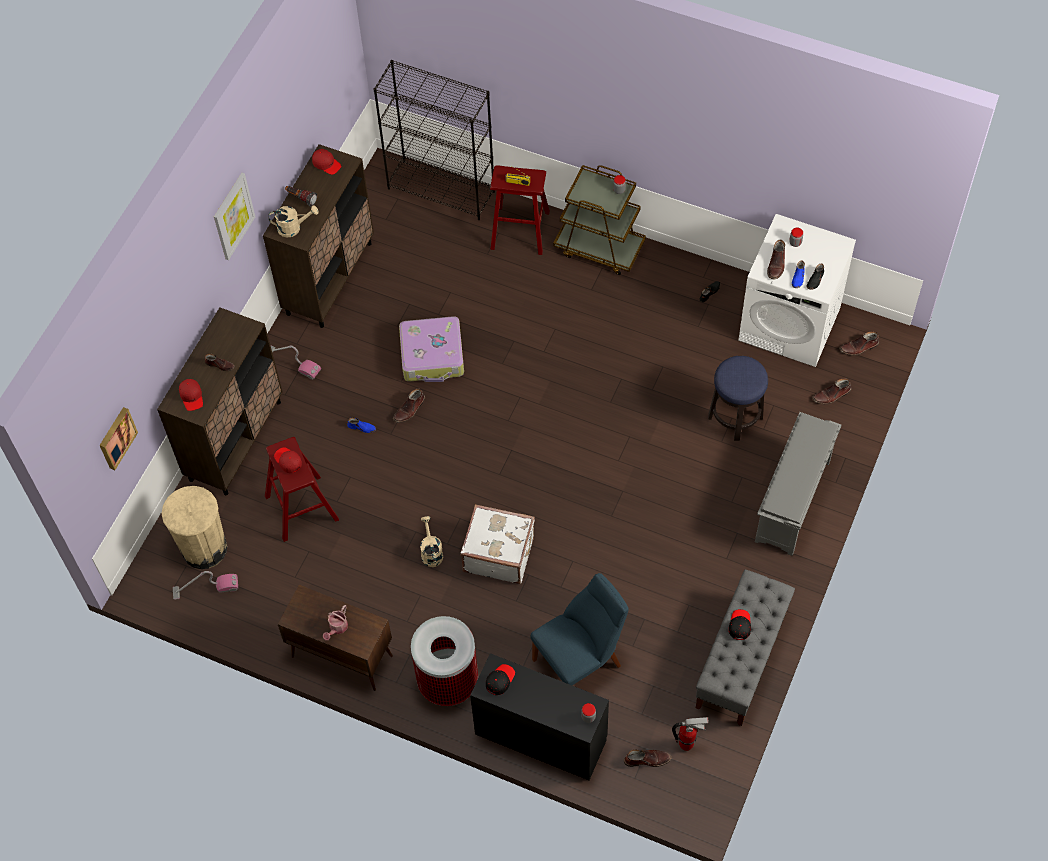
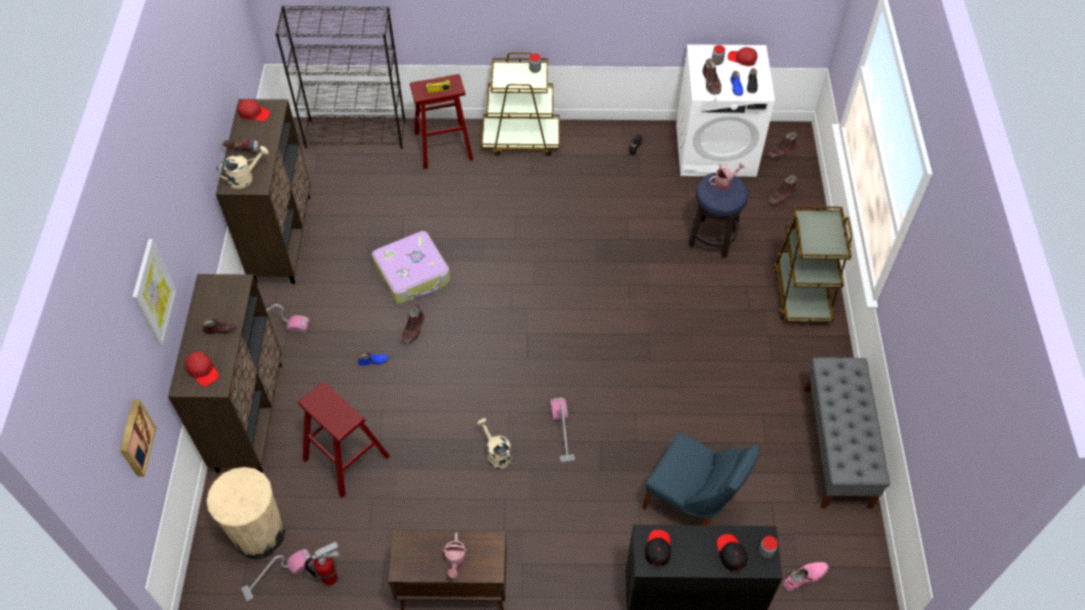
camera: 25 degrees left, 5 degrees down
(233, 216) = (184, 169): picture -> picture (153, 293)
(288, 461) = (328, 407): red cap -> red cap (742, 59)
(447, 681) = (573, 576): trash can -> none
(498, 553) = (562, 431): white suitcase -> vacuum cleaner
(580, 661) = (692, 505): blue chair -> blue chair turned 90 degrees clockwise
(647, 759) = (804, 576): brown boot -> pink boot
(687, 744) = (833, 546): fire extinguisher -> fire extinguisher (331, 578)
(739, 625) = (840, 410): black cap -> black cap (731, 553)
(746, 369) = (724, 182): none -> watering can
(793, 502) = (801, 292): grey shoe rack -> brown cart

